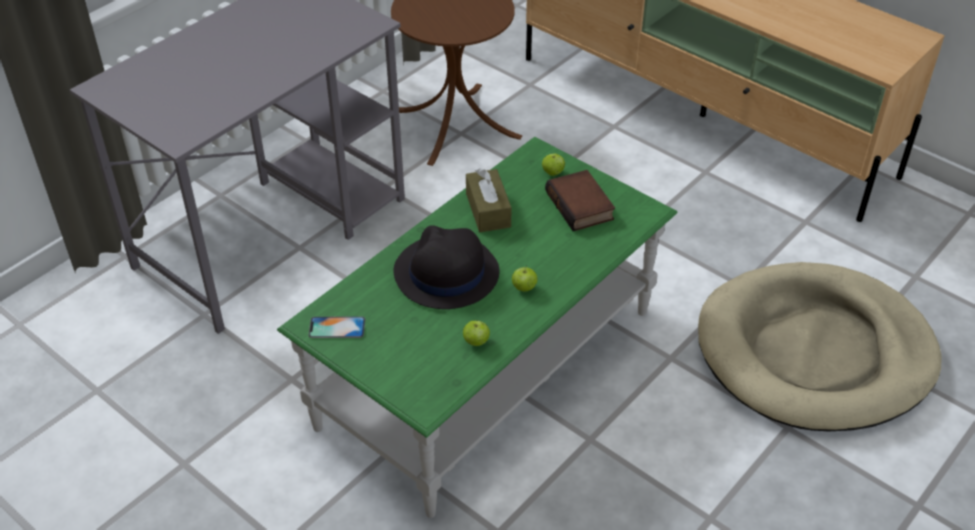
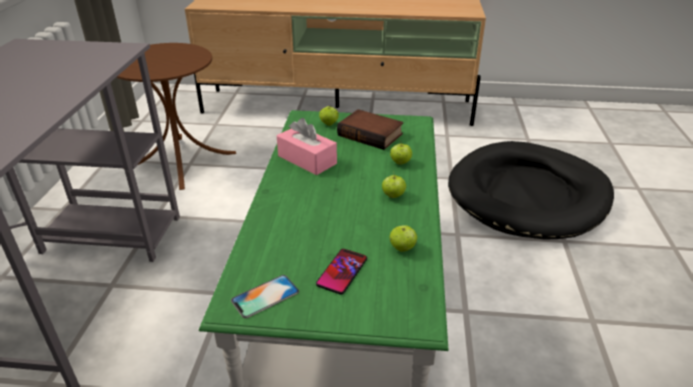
camera: 35 degrees left, 10 degrees down
(409, 337) = (342, 272): none -> phone
(445, 273) = (320, 212): black hat -> none
(488, 210) = (307, 160): brown tissue box -> pink tissue box
(571, 255) = (400, 163): none -> apple
(814, 352) = (528, 195): beige dog bed -> black dog bed

